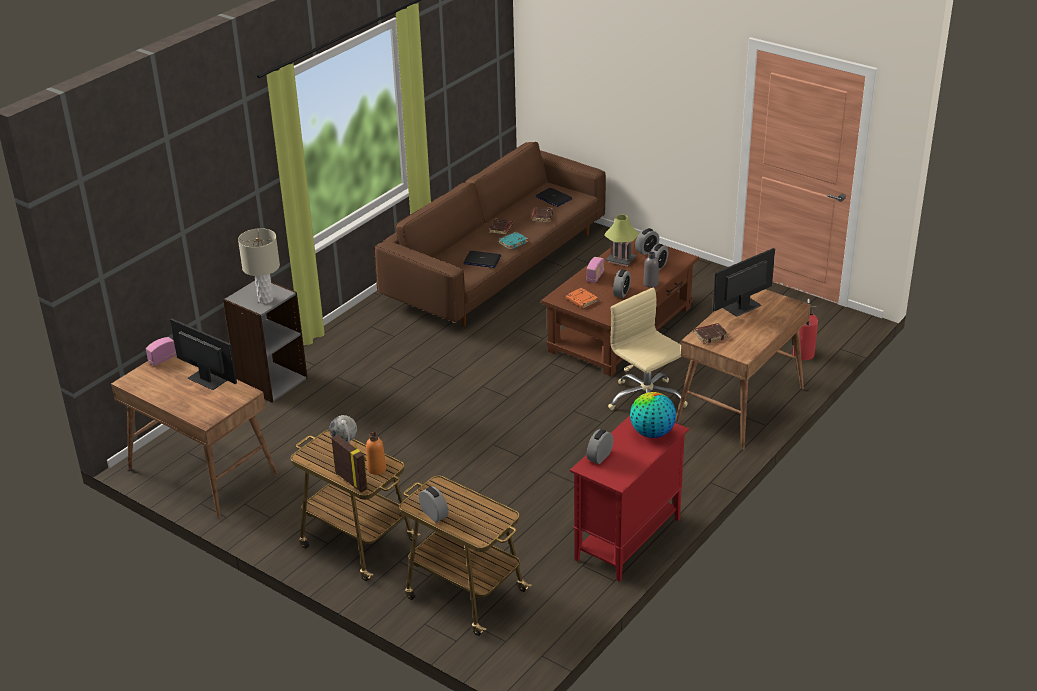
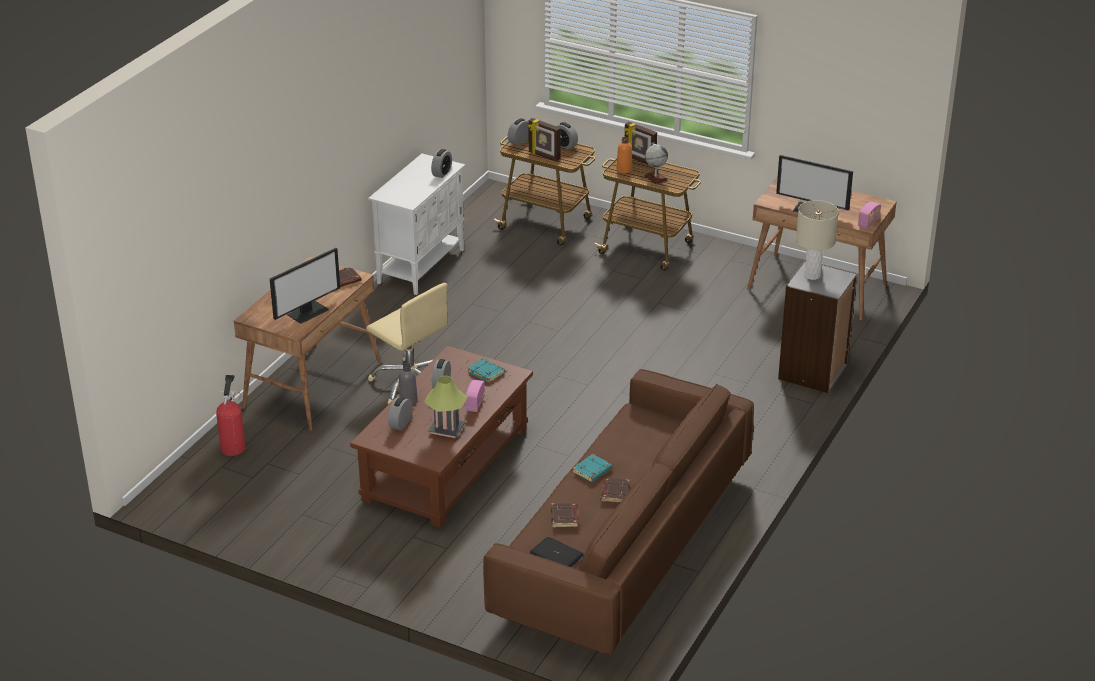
camera: 170 degrees right, 0 degrees up
(466, 500) = (544, 156): none -> picture frame
(482, 260) = (622, 441): laptop -> none
(581, 300) = (487, 372): orange book -> turquoise book
(627, 540) = (421, 266): red cabinet -> white cabinet
(646, 250) = (415, 446): alarm clock -> alarm clock (519, 141)
(652, 433) = (399, 192): globe -> none

